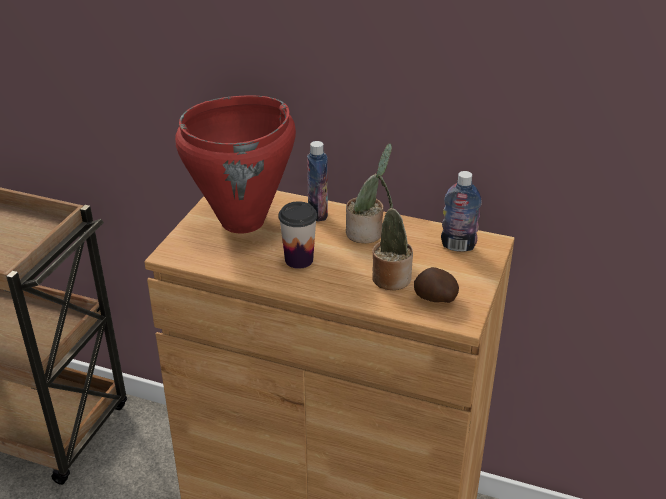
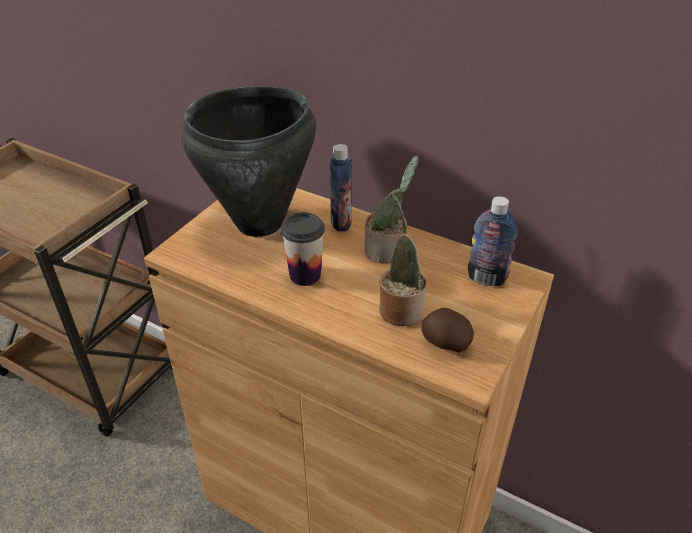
camera: 10 degrees right, 5 degrees up
(243, 222) = (260, 223): red cooking pot -> black cooking pot

